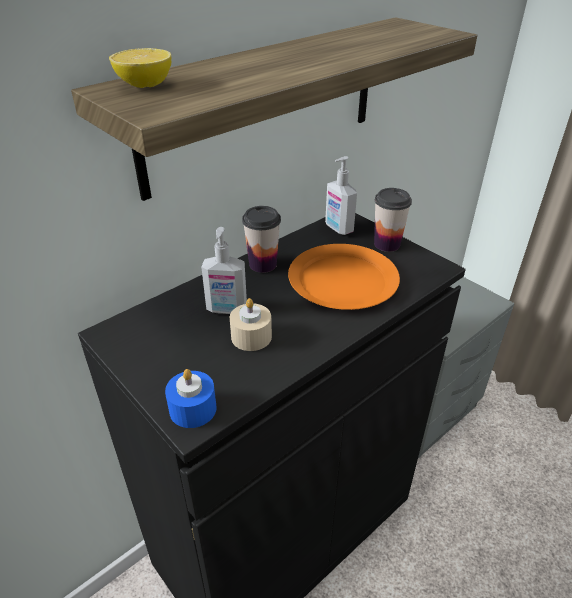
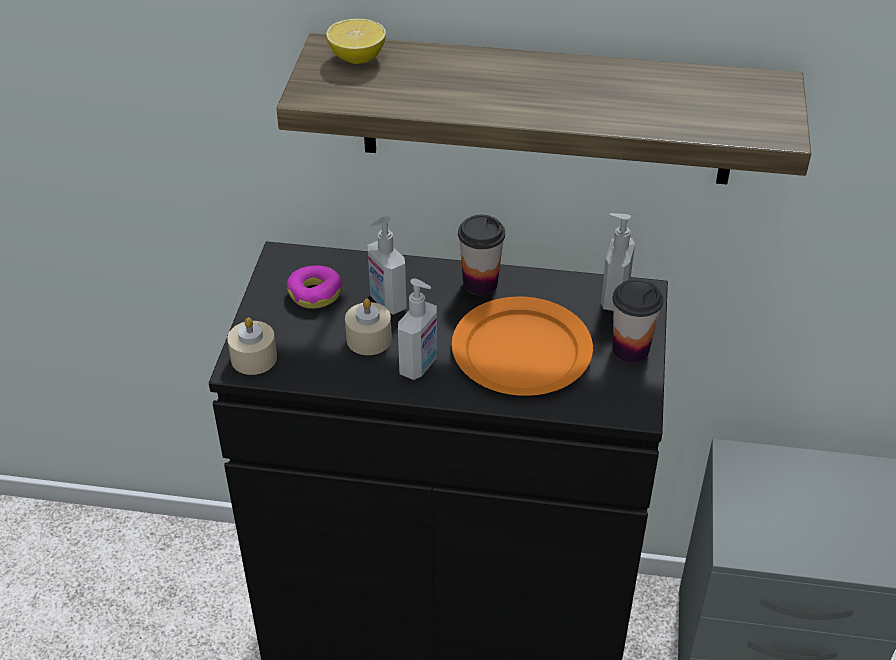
camera: 50 degrees right, 5 degrees up
(170, 337) = (315, 293): none -> donut
(193, 409) = (254, 358): blue candle -> beige candle
(306, 327) = (419, 366): none -> soap dispenser

